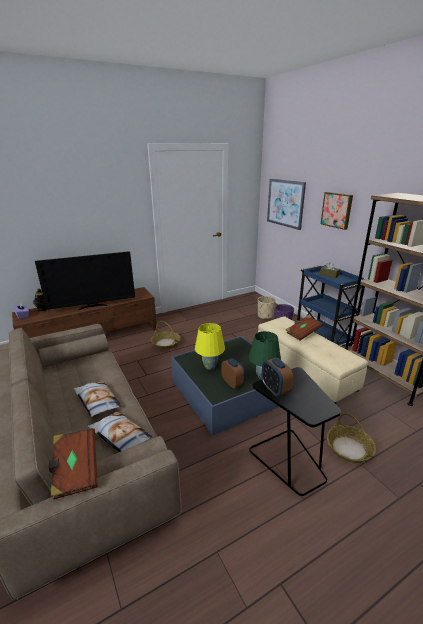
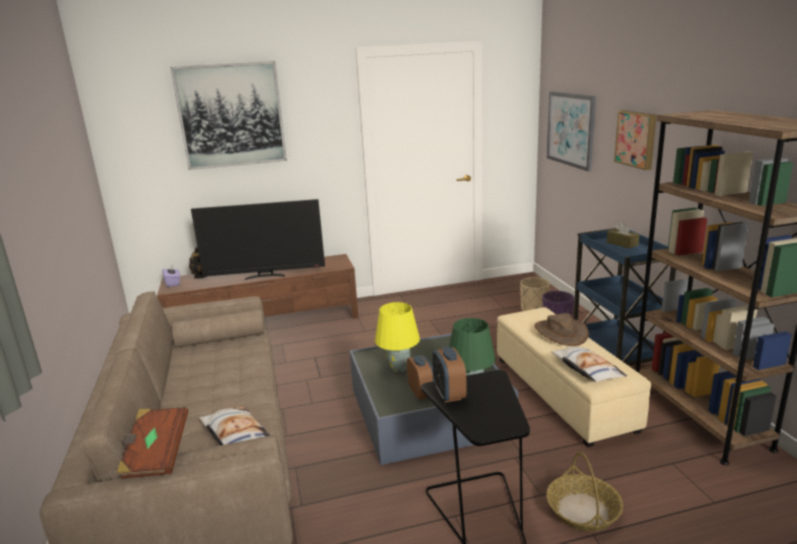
camera: 15 degrees right, 5 degrees down
(59, 190) = (231, 115): none -> picture
(97, 401) = (225, 392): pillow -> pillow (586, 369)
(165, 344) = (363, 338): basket -> none
(302, 333) = (560, 333): brown book -> brown hat

